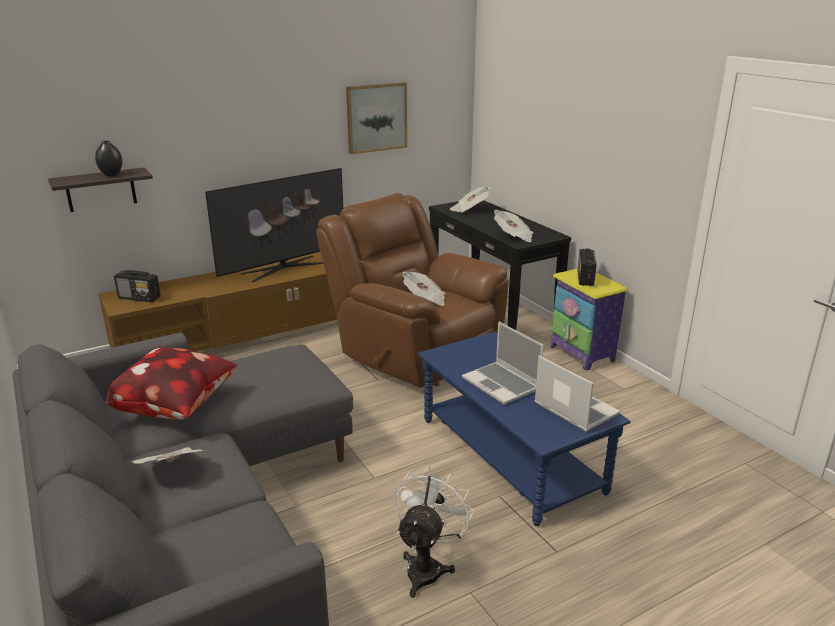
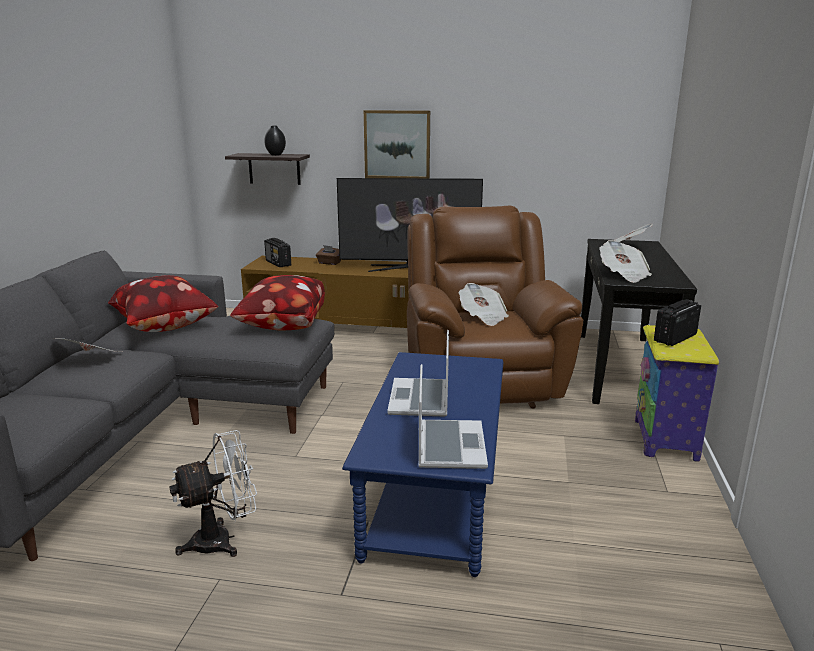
camera: 40 degrees right, 5 degrees down
(194, 283) = (329, 263): none -> brown tissue box
(287, 364) = (282, 326): none -> pillow
(376, 117) = (541, 133): picture -> picture (397, 144)

